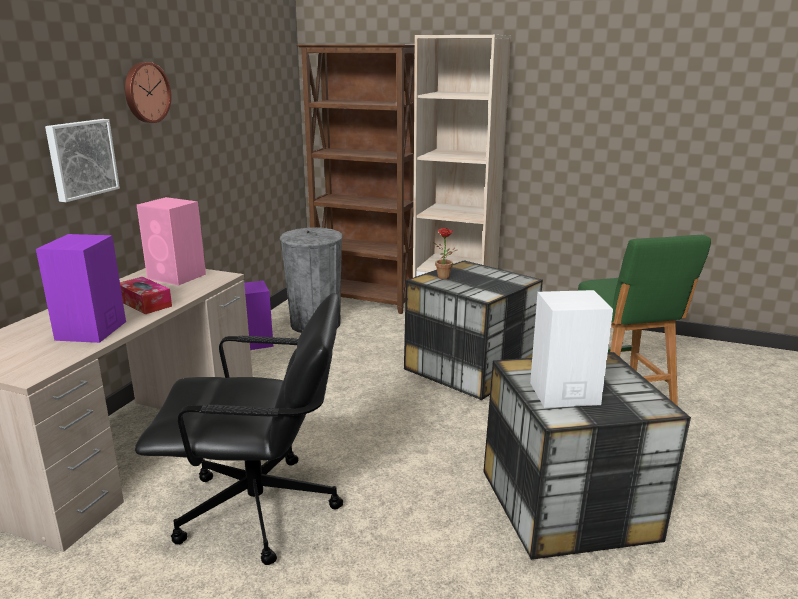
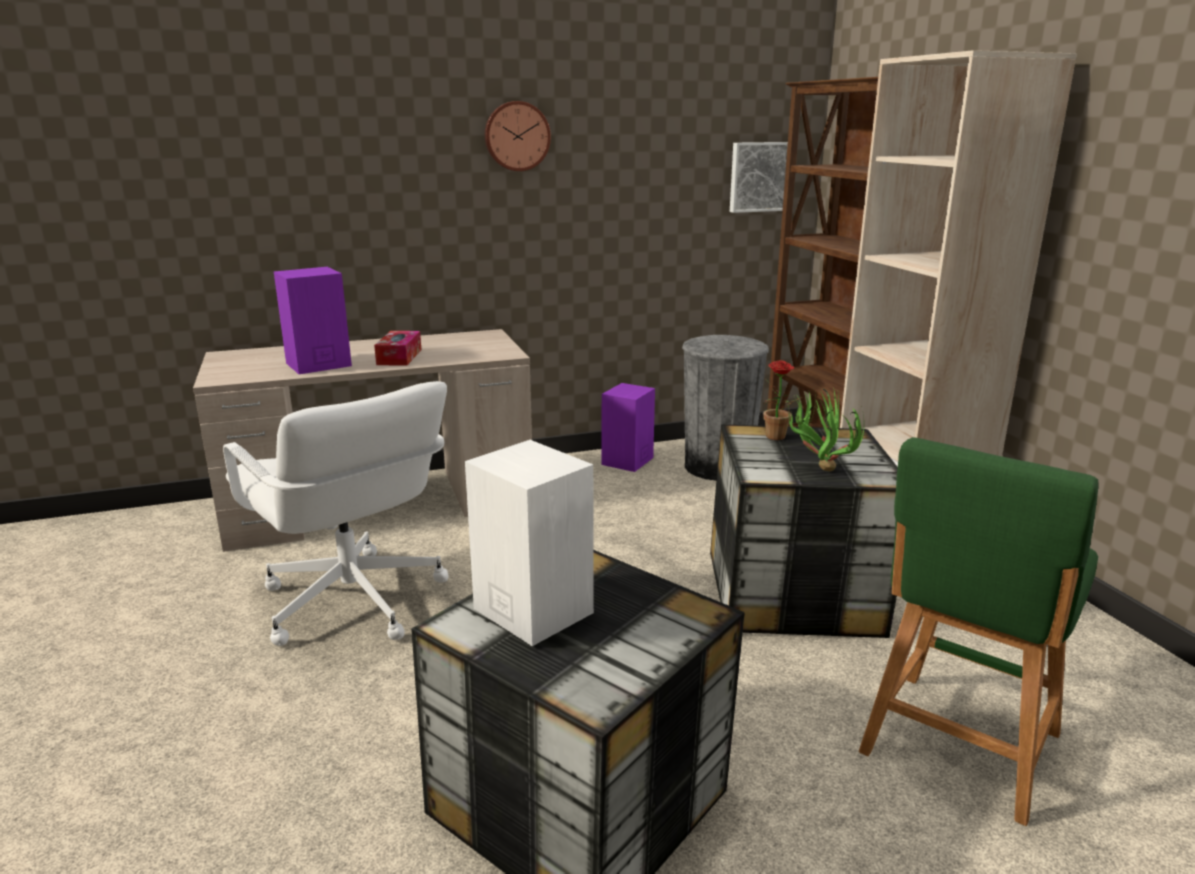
camera: 50 degrees right, 0 degrees up
(81, 159) = (413, 200): picture -> picture (760, 177)
(177, 276) = (478, 344): pink speaker -> none
(259, 510) = (352, 602): black office chair -> white office chair
(494, 284) = (818, 468): none -> potted plant

